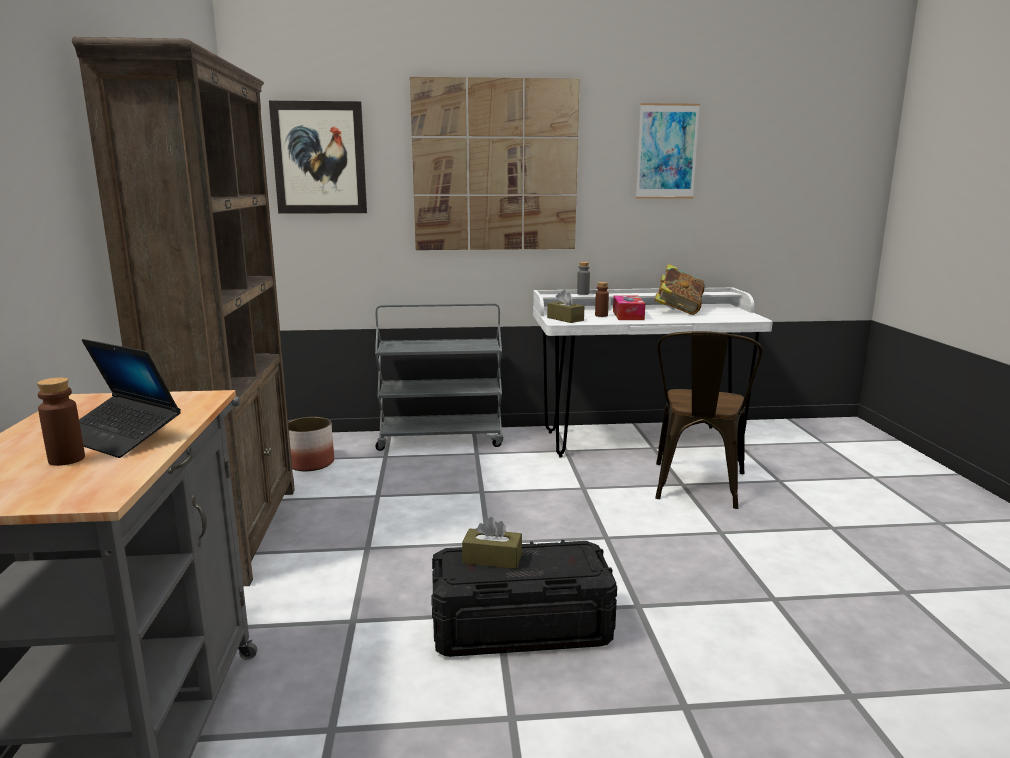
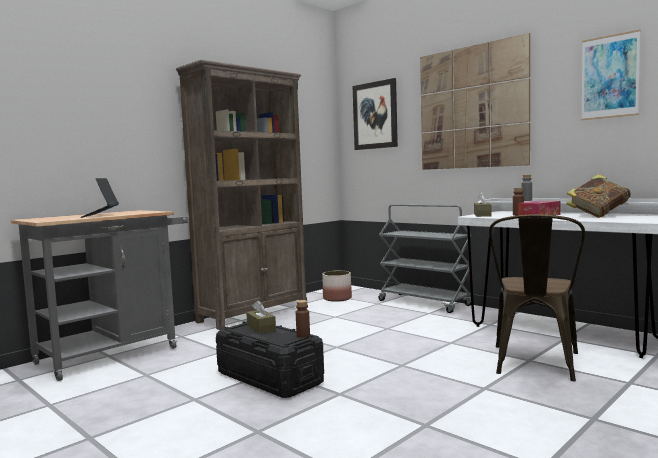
camera: 50 degrees right, 10 degrees down
(66, 459) = (73, 217): brown bottle -> brown bottle (303, 335)
(697, 488) = (535, 365): brown chair -> brown chair turned 45 degrees counterclockwise

